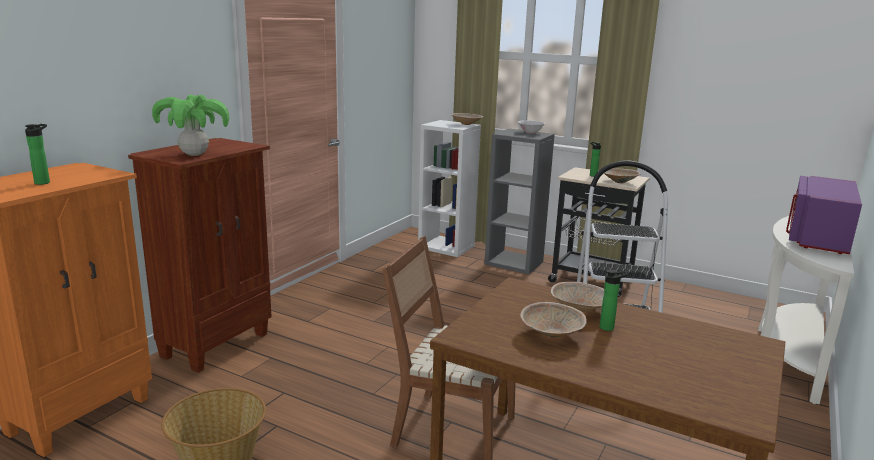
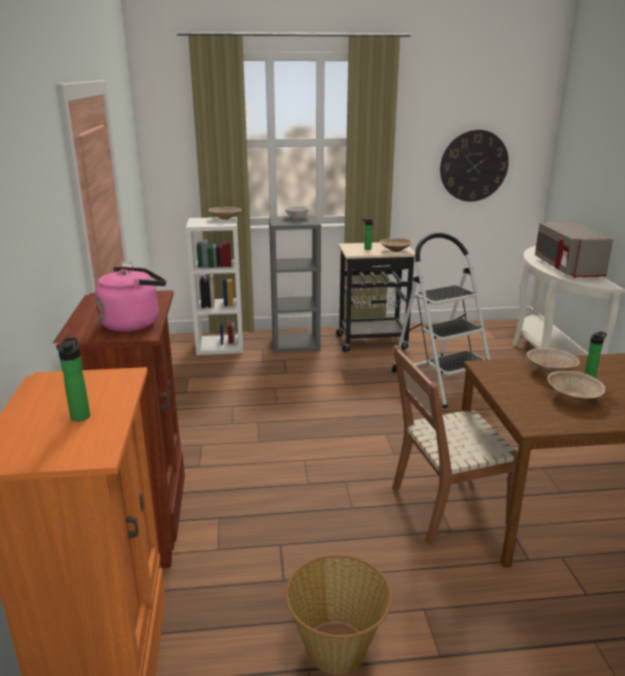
camera: 35 degrees left, 5 degrees up
(195, 154) = (134, 323): potted plant -> pink kettle
(757, 102) = (473, 166): none -> wall clock
(816, 238) = (566, 268): purple microwave -> grey microwave

